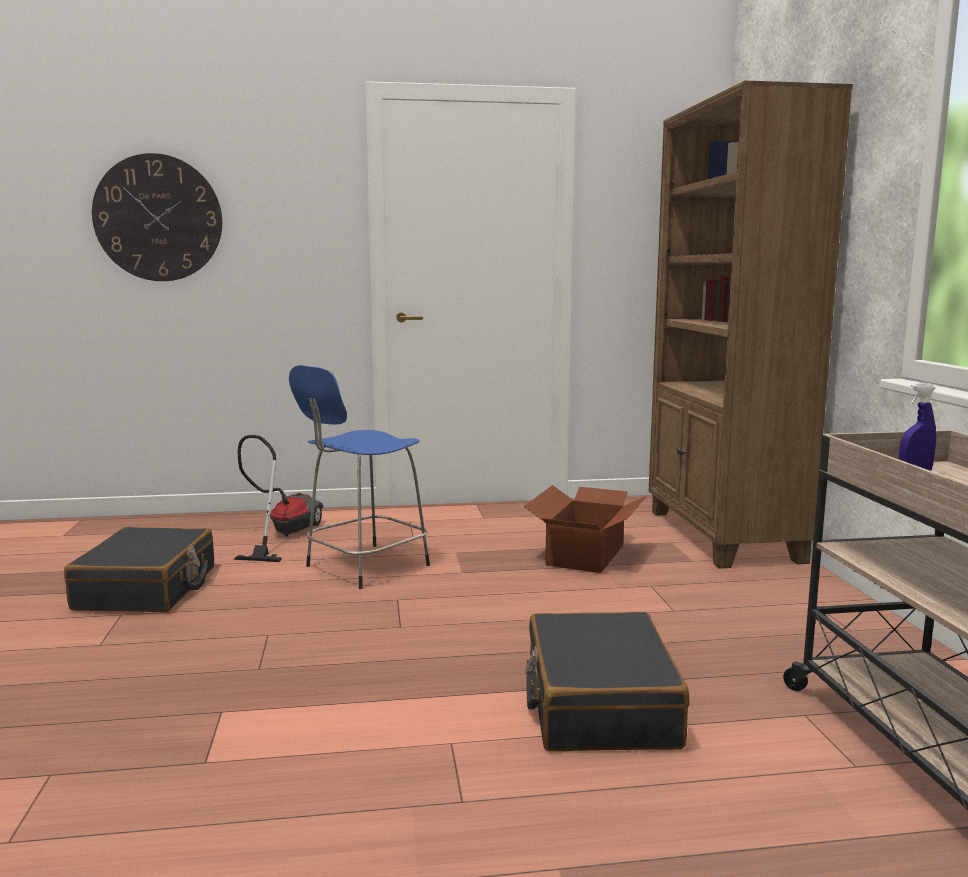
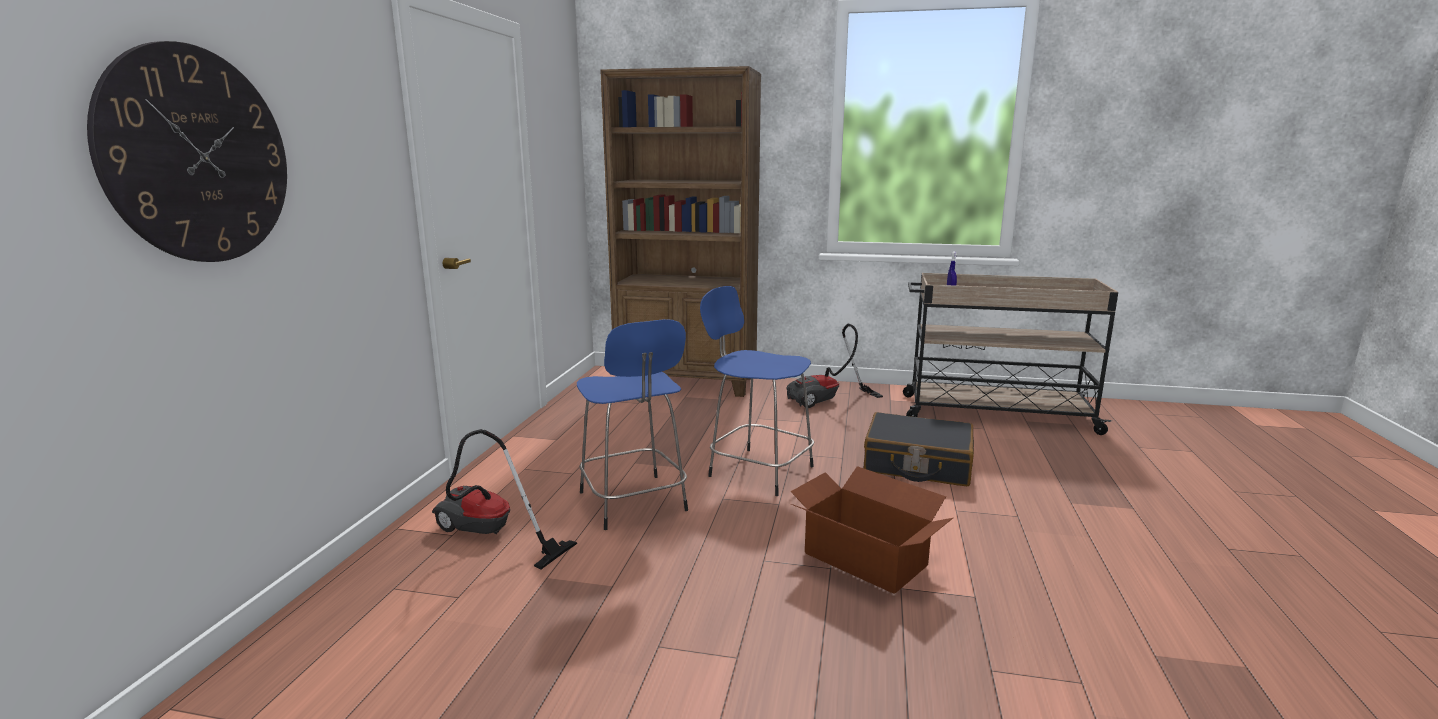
camera: 70 degrees left, 5 degrees up
(147, 589) = (589, 629): black suitcase -> none
(484, 606) = (758, 470): none -> blue stool
(587, 554) = (685, 423): cardboard box -> cardboard box (865, 558)
(788, 618) = (828, 401): none -> vacuum cleaner

